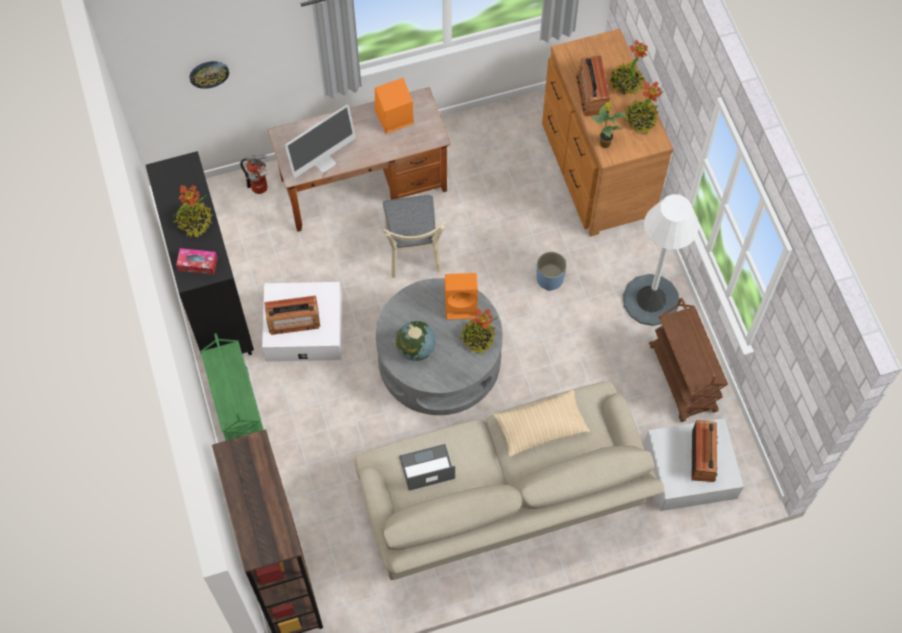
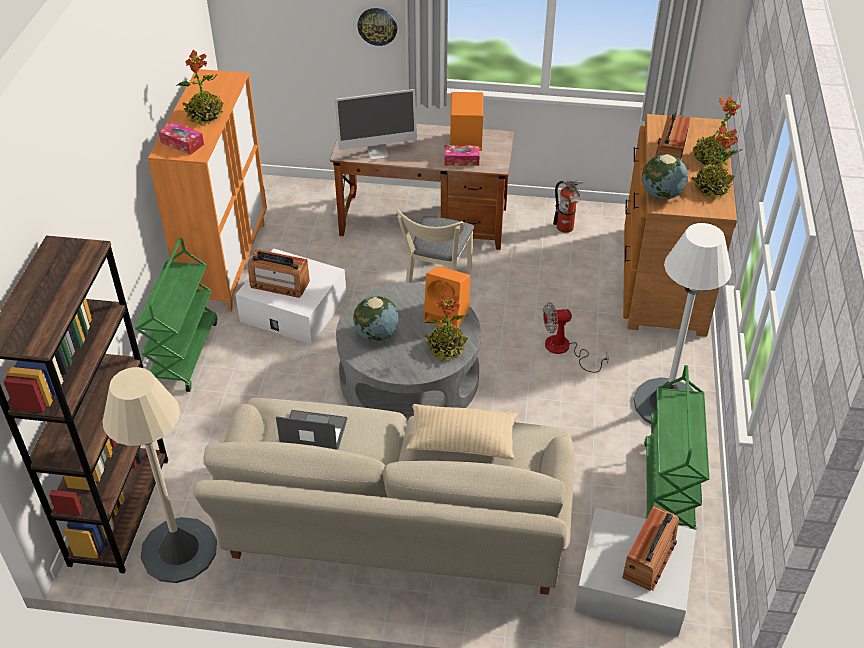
camera: 25 degrees right, 20 degrees down
(209, 73) = (299, 27): wall clock -> wall clock (377, 26)
(215, 304) = (227, 263): black cabinet -> orange cabinet
(261, 188) = (329, 197): fire extinguisher -> fire extinguisher (566, 229)
(352, 591) = (179, 550): none -> beige floor lamp
(402, 142) = (461, 160): none -> tissue box
(550, 279) = (564, 350): blue planter -> fan
(604, 143) = (661, 195): potted plant -> globe
(683, 379) = (668, 489): brown cart -> green cart

